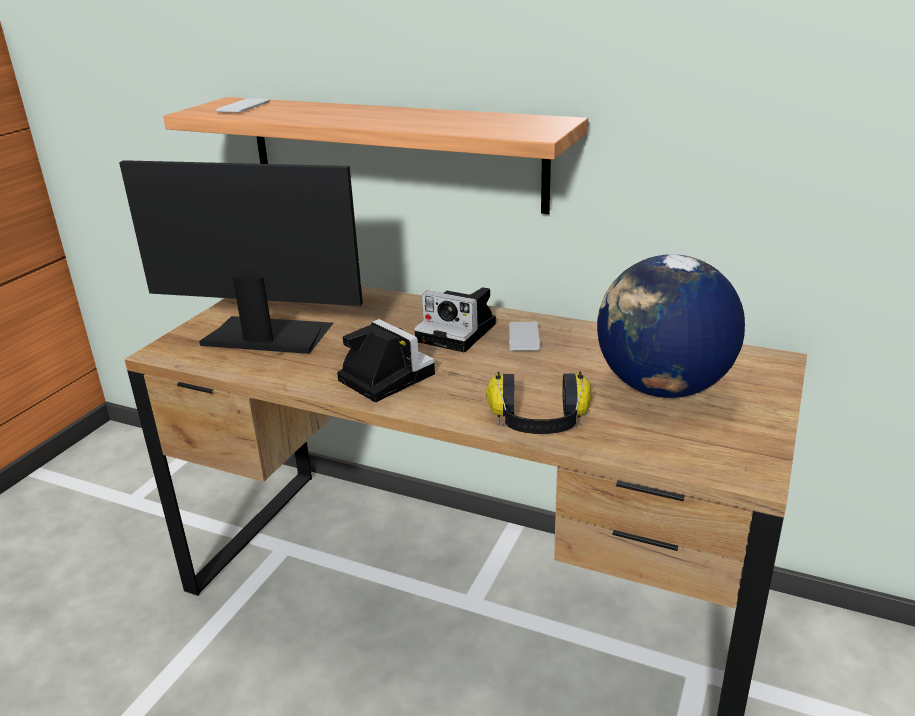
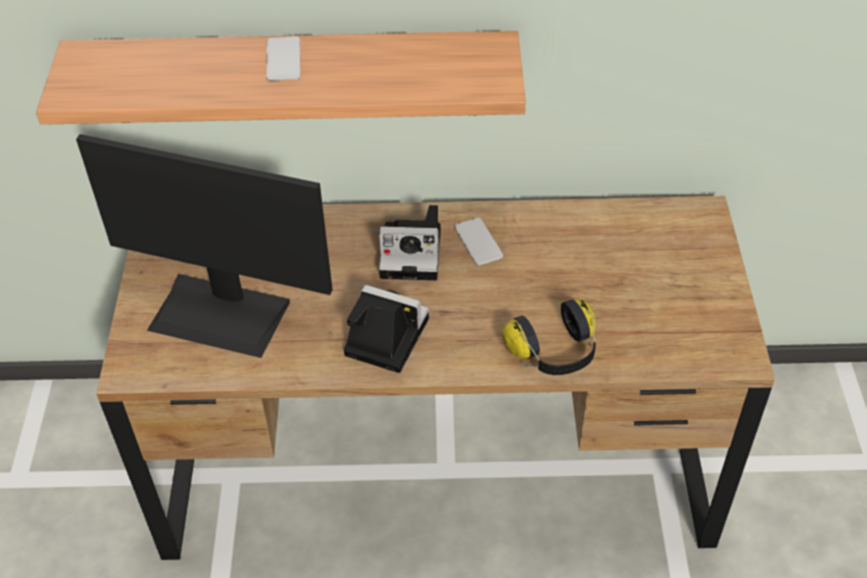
camera: 25 degrees left, 20 degrees up
(243, 107) = (116, 70): phone -> phone (283, 60)
(266, 335) = (221, 313): monitor -> monitor turned 150 degrees counterclockwise
(662, 388) = (631, 276): globe -> none

